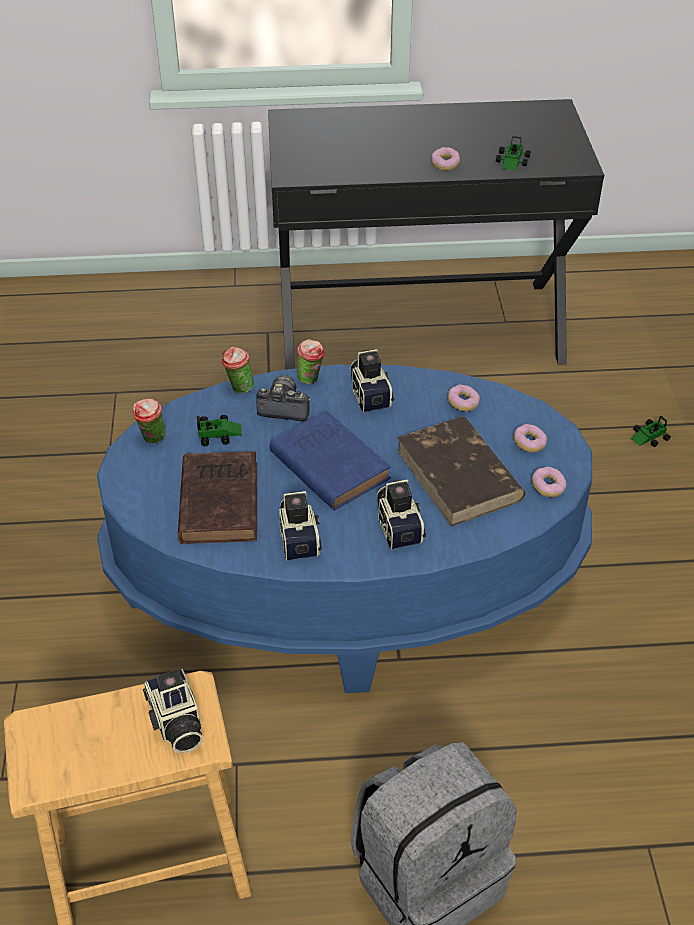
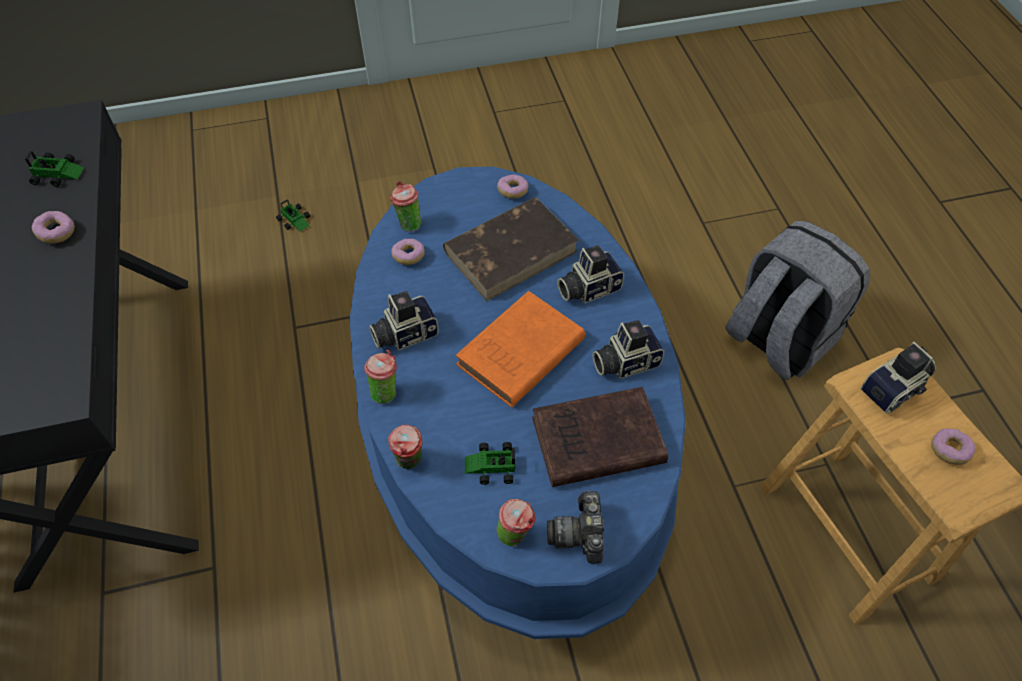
camera: 100 degrees left, 10 degrees up
(220, 432) = (489, 465): toy car -> toy car turned 75 degrees counterclockwise
(284, 408) = (438, 409): camera -> camera (579, 534)
(327, 464) = (518, 355): blue book -> orange book
(507, 406) = (408, 224): none -> cup
(529, 444) = (458, 206): donut -> donut (949, 450)

